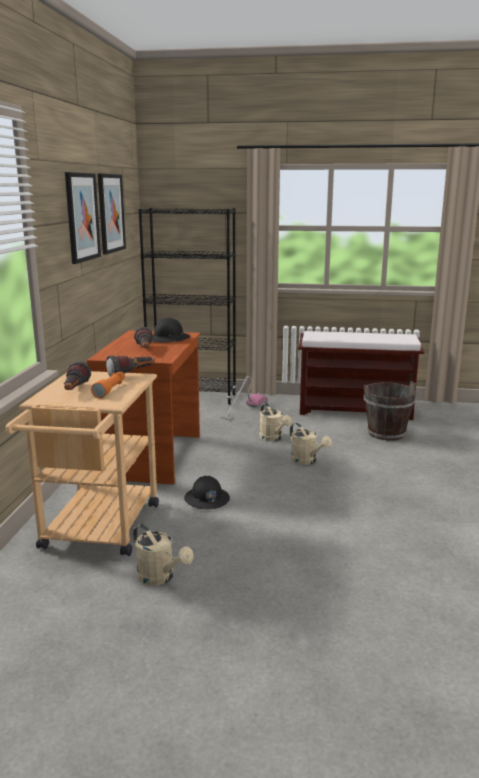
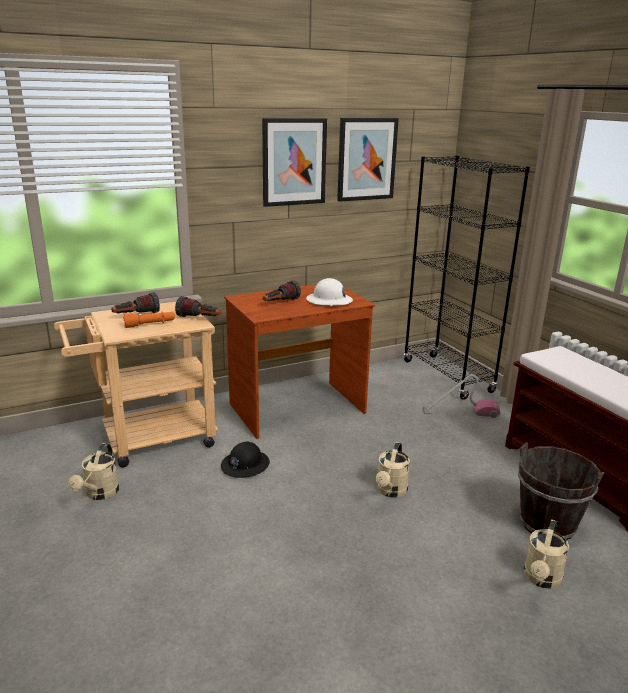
camera: 55 degrees right, 5 degrees up
(169, 339) = (329, 301): black hard hat -> white hard hat
(273, 438) = (418, 452): beige watering can -> beige watering can (541, 579)

